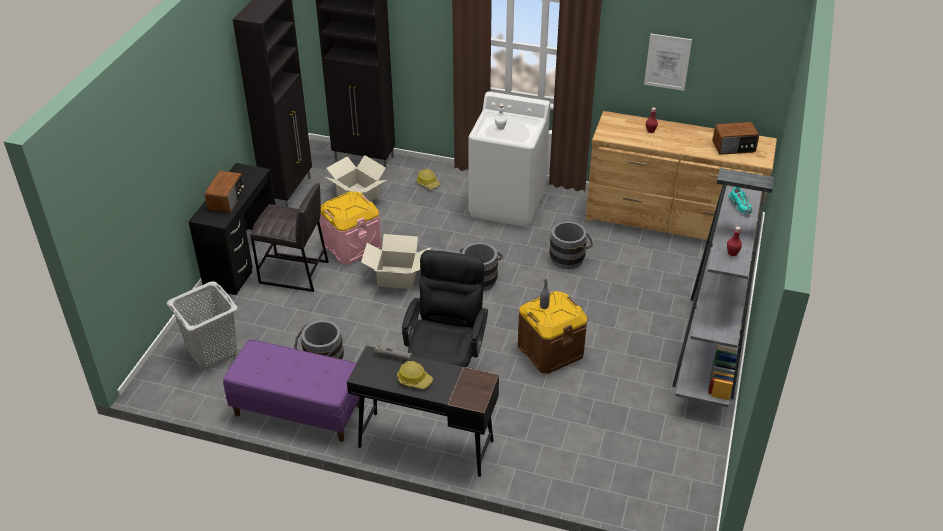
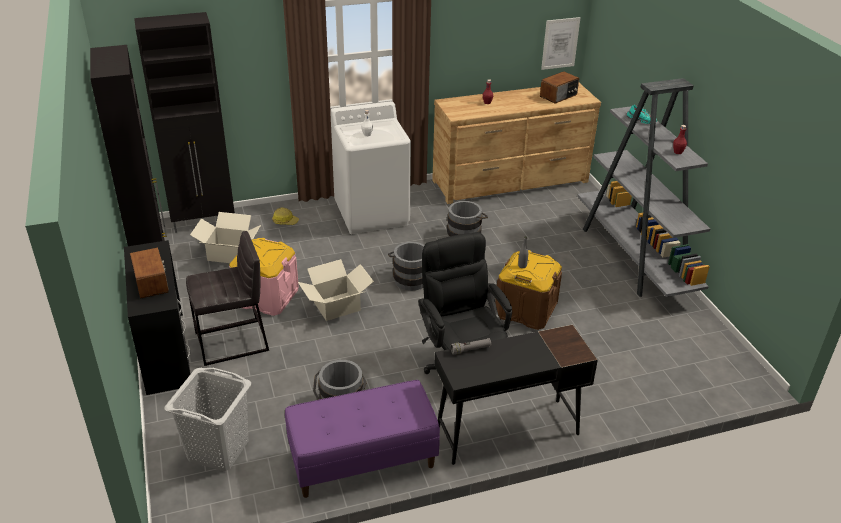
camera: 35 degrees left, 5 degrees down
(414, 379) = (510, 360): hard hat -> none
(667, 62) = (486, 36): picture -> picture (560, 43)

